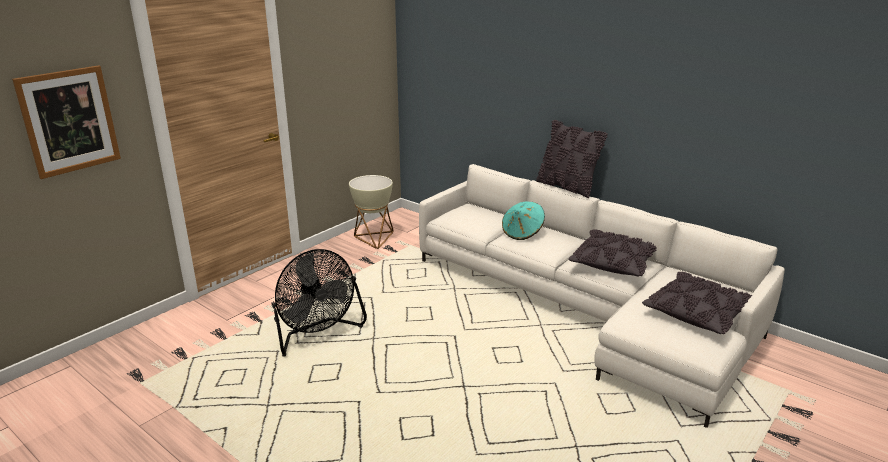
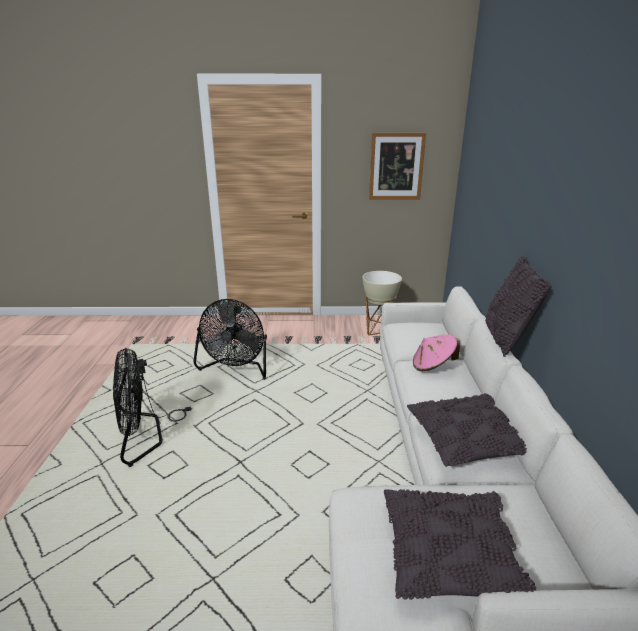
camera: 50 degrees right, 0 degrees up
(69, 121) = (150, 168): picture -> picture (396, 166)
(344, 425) = (146, 431): none -> black fan
(522, 233) = (433, 366): turquoise hat -> pink hat

